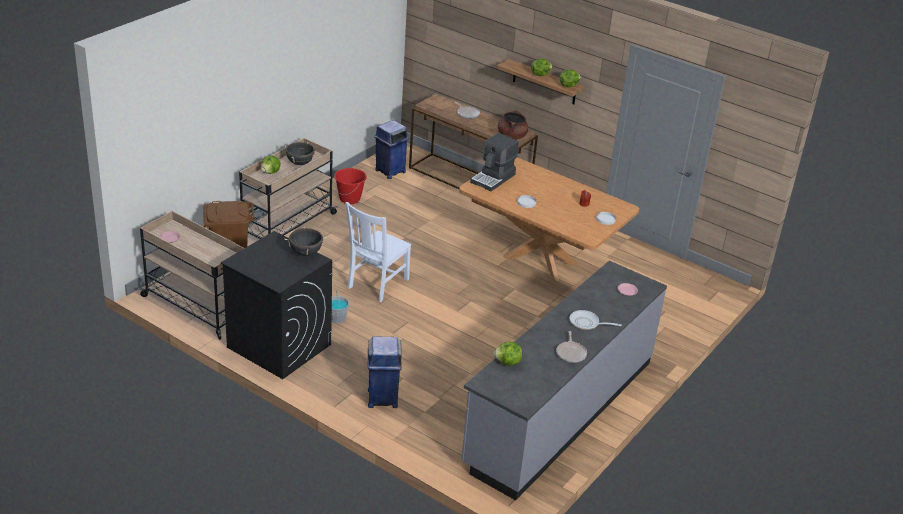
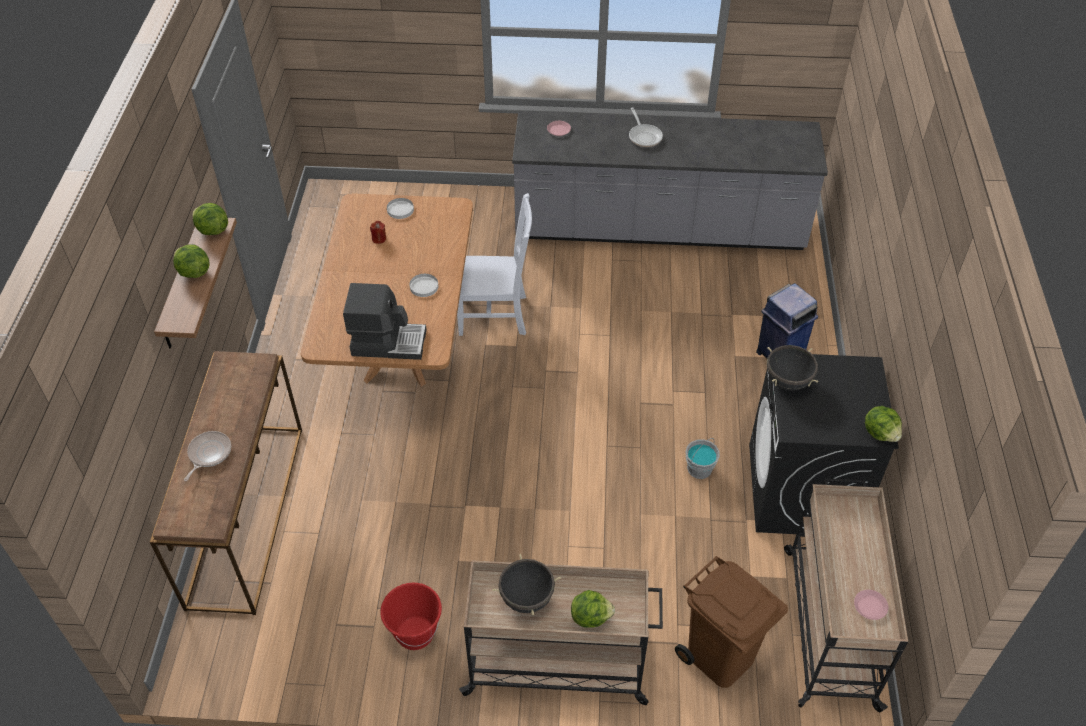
camera: 120 degrees left, 15 degrees up
(376, 284) = (597, 472): white chair -> white chair (495, 315)
(390, 171) = (285, 634): blue trash can -> none
(507, 362) = (764, 159): lettuce -> lettuce (880, 433)
(511, 136) = (251, 368): brown cooking pot -> none
(571, 353) = (702, 129): frying pan -> none

